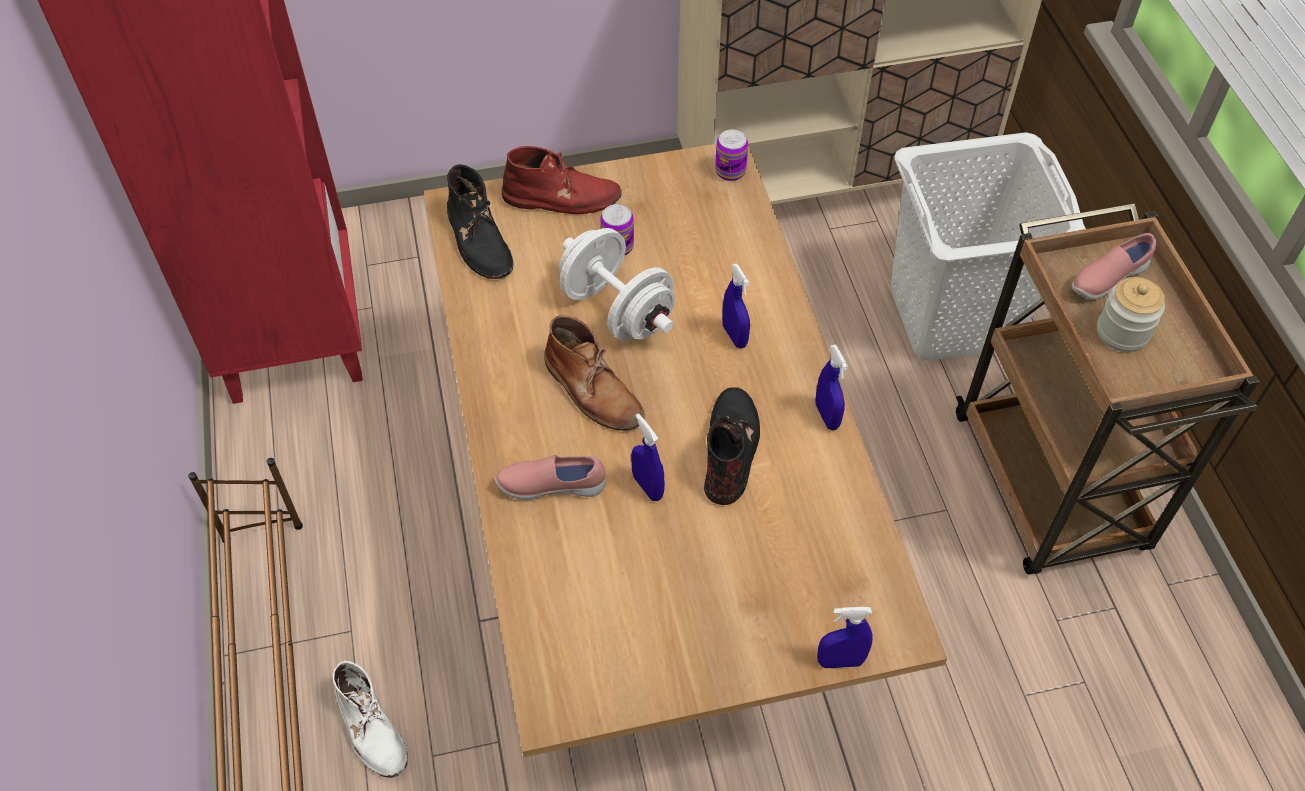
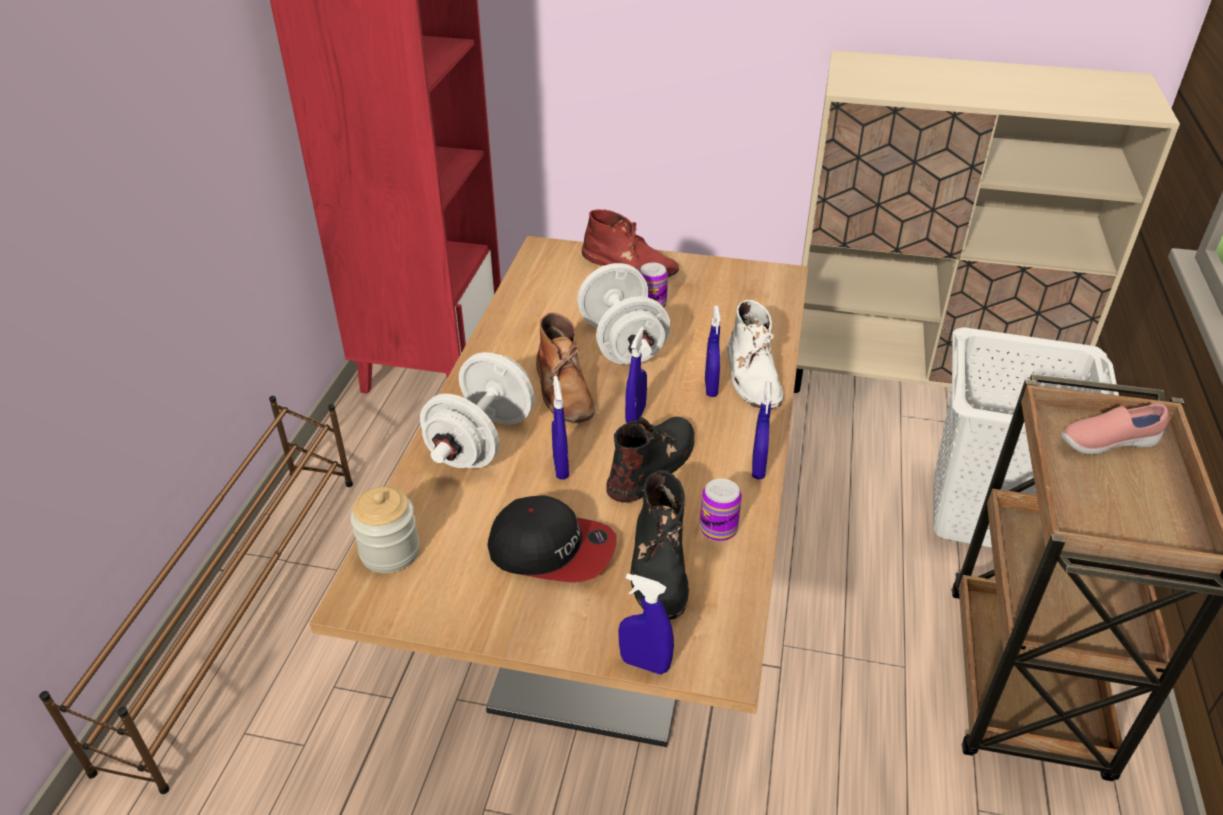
camera: 25 degrees right, 15 degrees down
(371, 728) = (302, 646): white boot -> white boot (753, 375)
(479, 240) = (545, 273): black boot -> black boot (659, 565)
(551, 486) = (481, 441): pink shoe -> white dumbbell
(682, 397) = (635, 415): none -> blue spray bottle
(694, 581) = (552, 549): none -> cap
(730, 171) = (780, 282): can -> can (718, 529)
(1122, 332) = (1102, 489): jar -> jar (390, 552)

